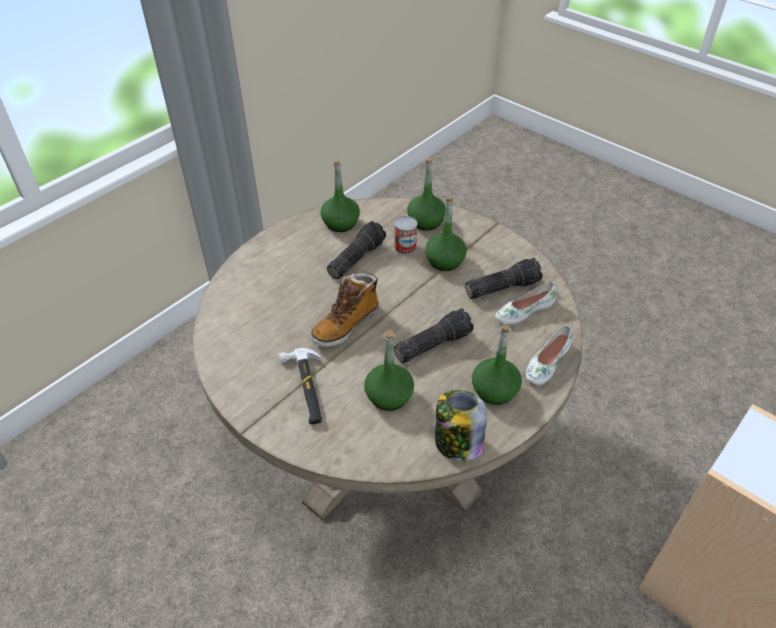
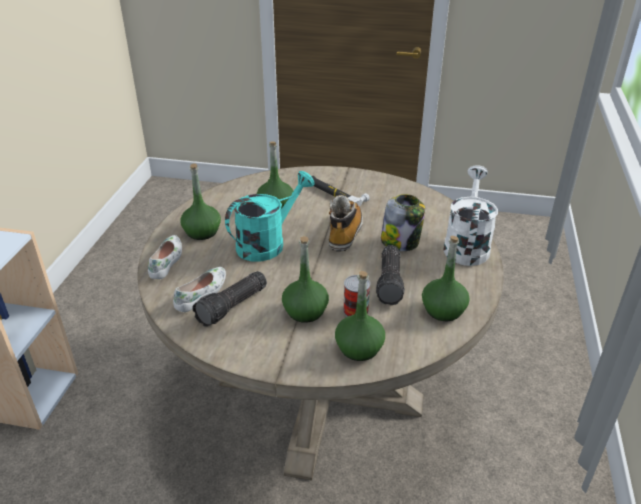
camera: 150 degrees right, 10 degrees down
(253, 266) = (466, 245): none -> white watering can
(432, 343) = (267, 243): flashlight -> turquoise watering can
(457, 443) = (213, 200): jar -> jar (401, 242)

